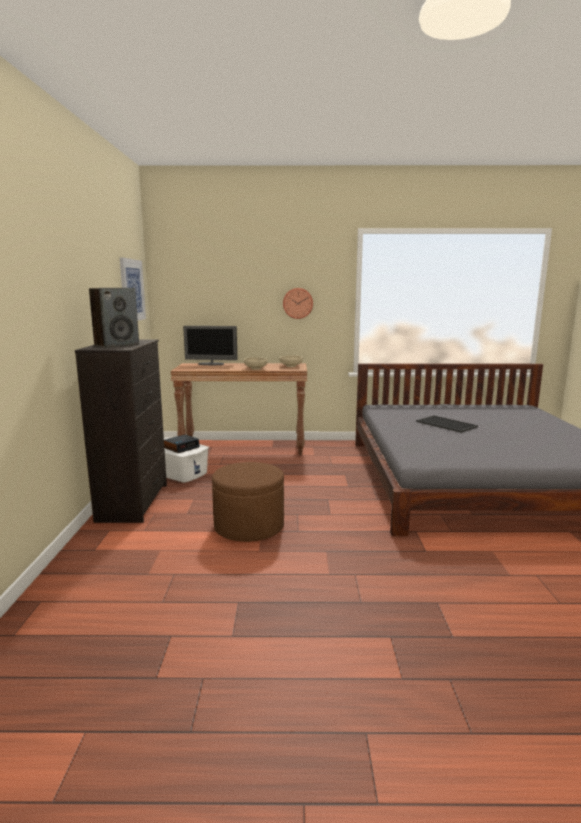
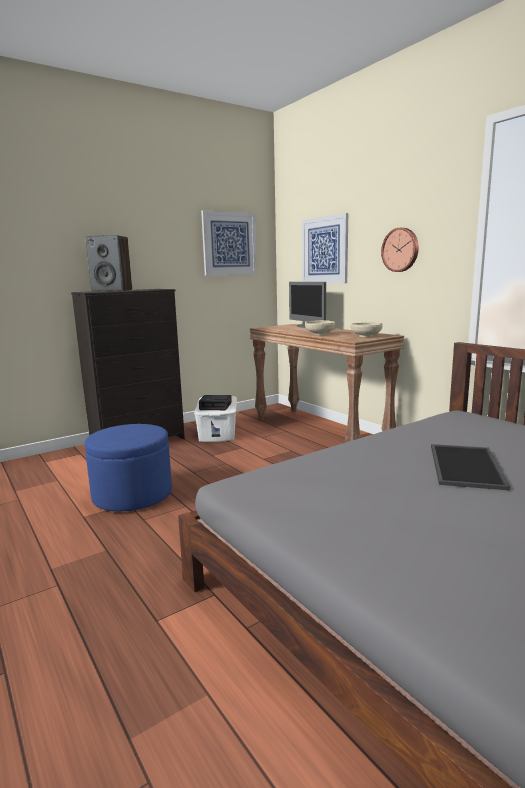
camera: 55 degrees right, 0 degrees up
(218, 299) = (325, 250): none -> picture
(249, 526) = (132, 495): brown ottoman -> blue ottoman

